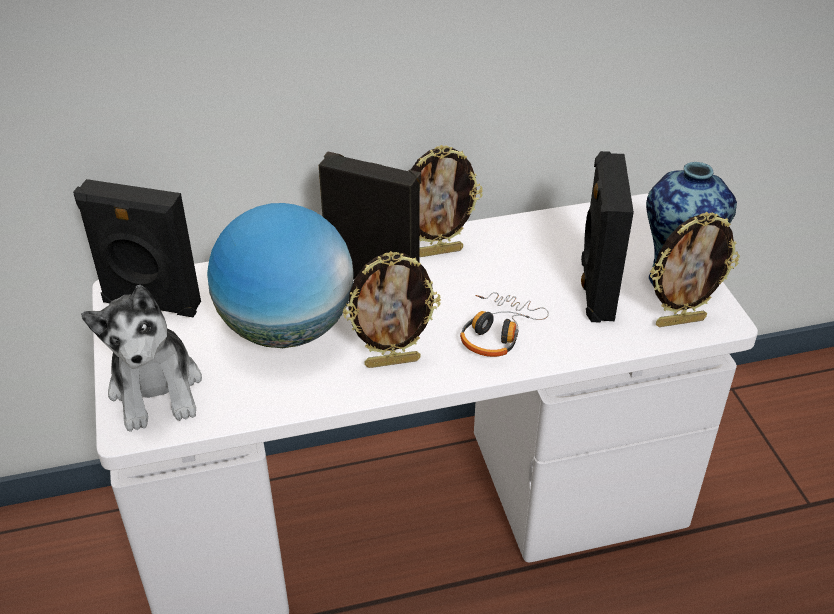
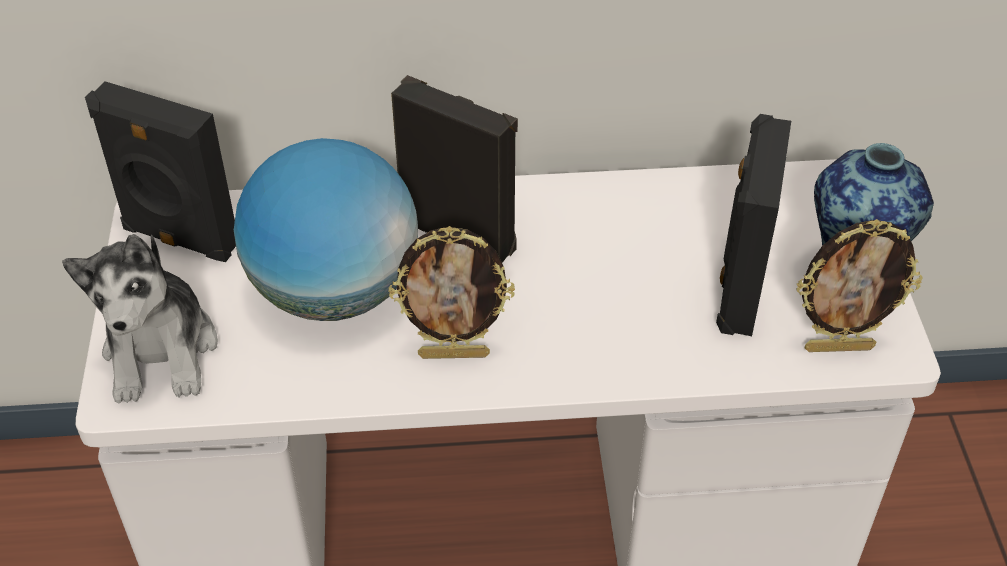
camera: 10 degrees right, 5 degrees up
(438, 251) = (549, 210): picture frame -> none
(497, 332) = (596, 331): headphones -> none

